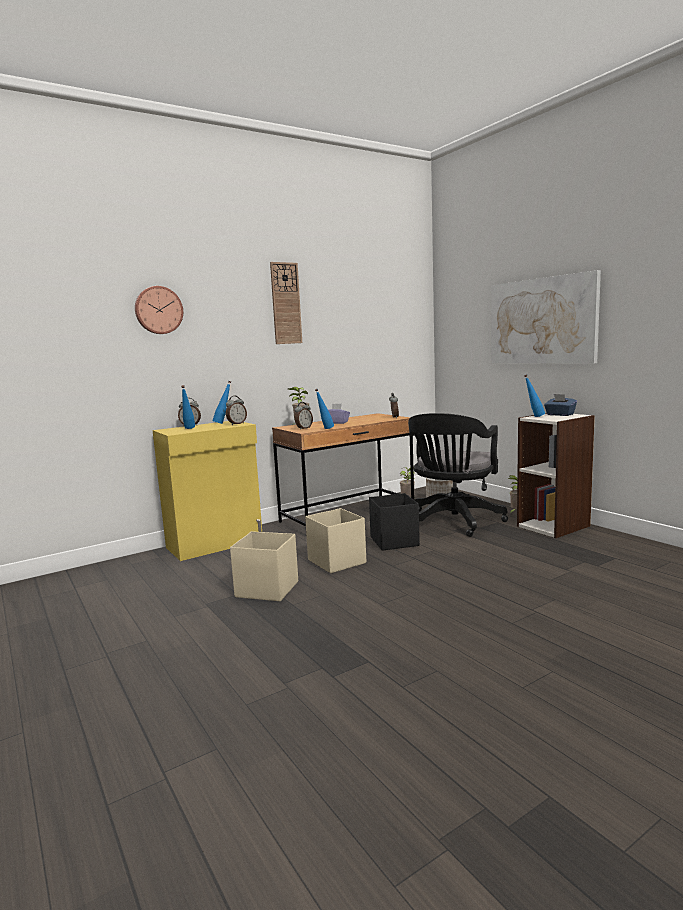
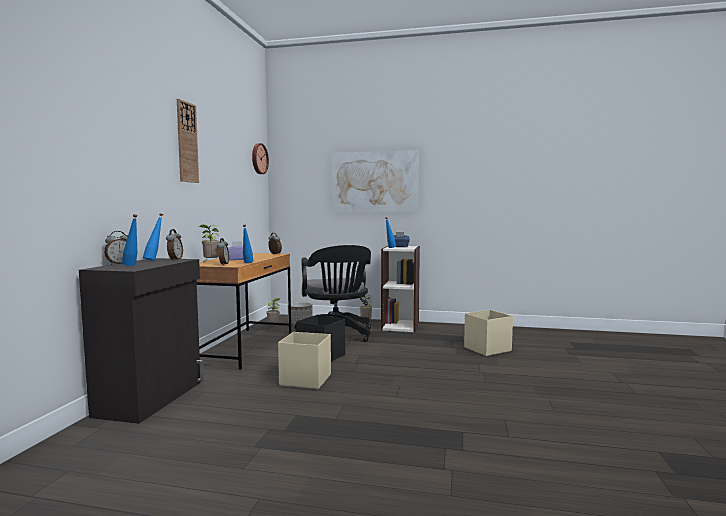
camera: 45 degrees left, 5 degrees down
(158, 310) = (85, 125): wall clock -> wall clock (258, 158)
(216, 544) = (152, 398): yellow cabinet -> black cabinet
(266, 589) = (289, 416): beige storage box -> beige storage box (486, 349)

